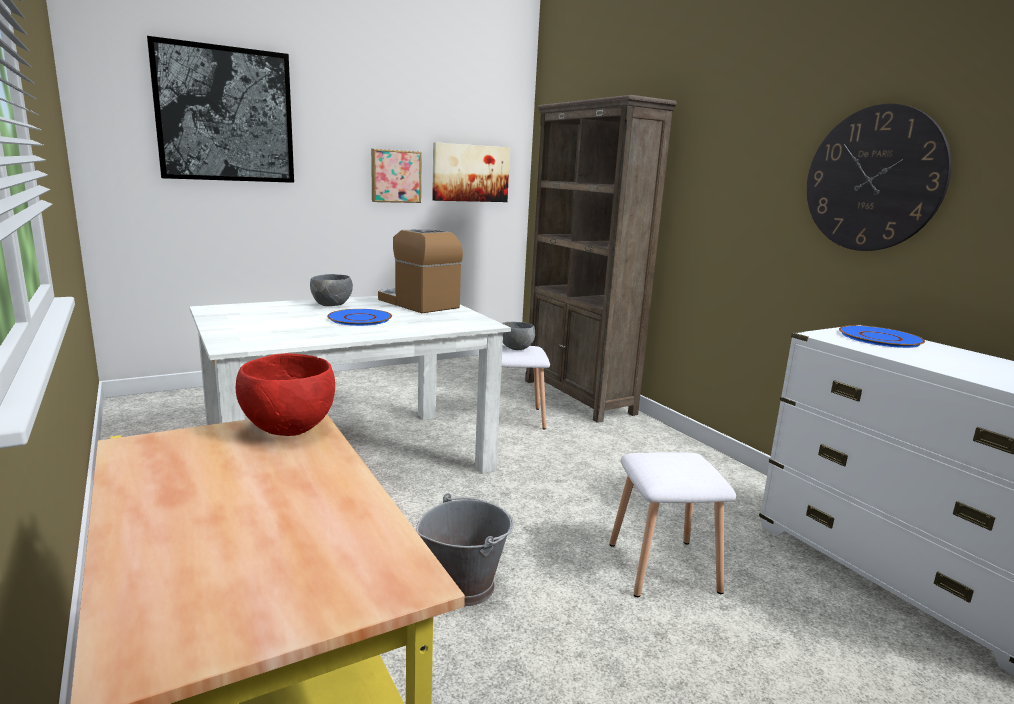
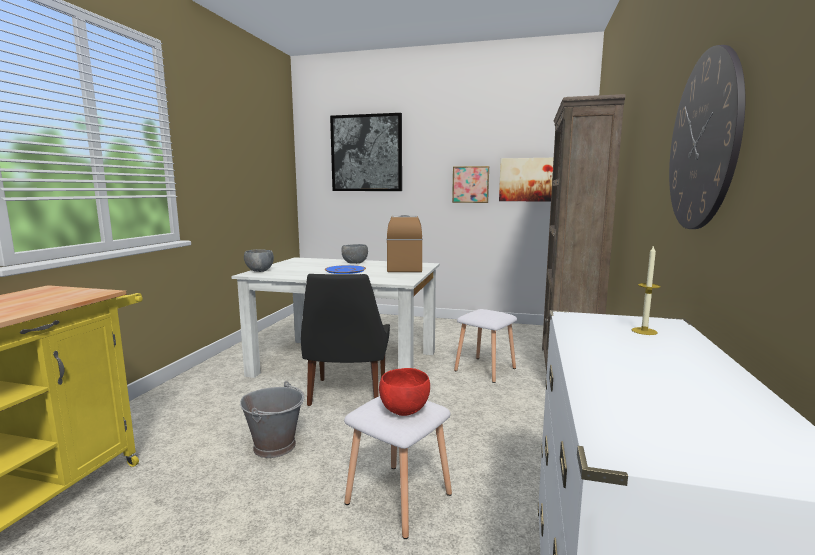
camera: 45 degrees right, 5 degrees down
(288, 429) = (88, 293): red bowl -> red bowl (404, 410)
(428, 495) = (347, 394): none -> black chair
(516, 349) = (485, 312): grey bowl -> grey bowl (259, 271)
(880, 338) = (644, 331): blue plate -> candle

